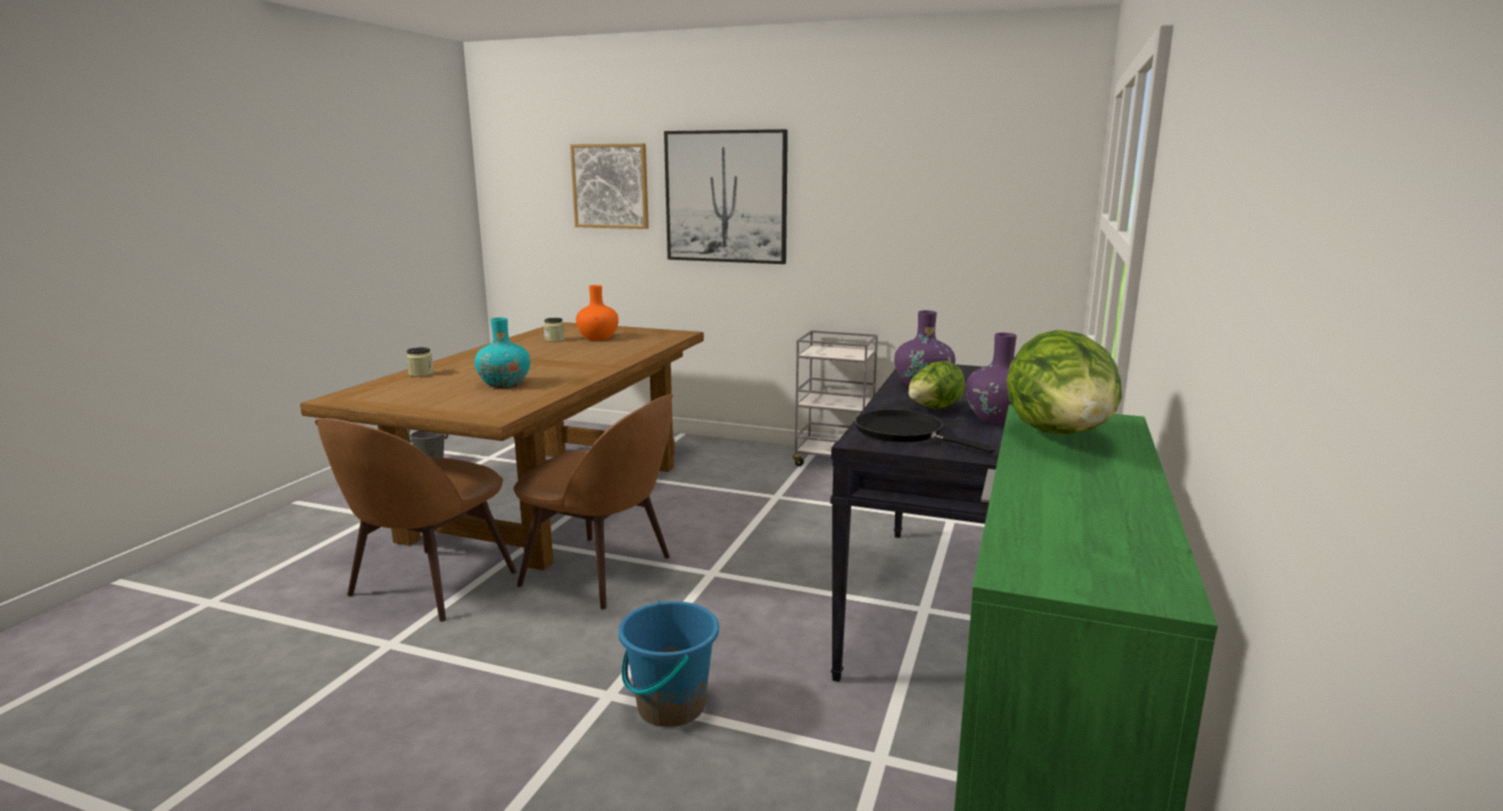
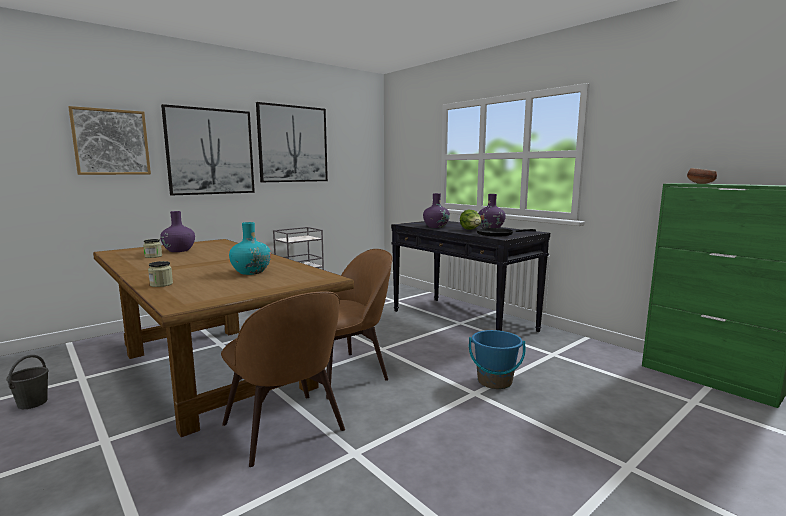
camera: 60 degrees left, 5 degrees down
(598, 338) = (179, 250): orange vase -> purple vase
(865, 181) = (293, 144): none -> picture
(1061, 437) = (700, 183): lettuce -> bowl

